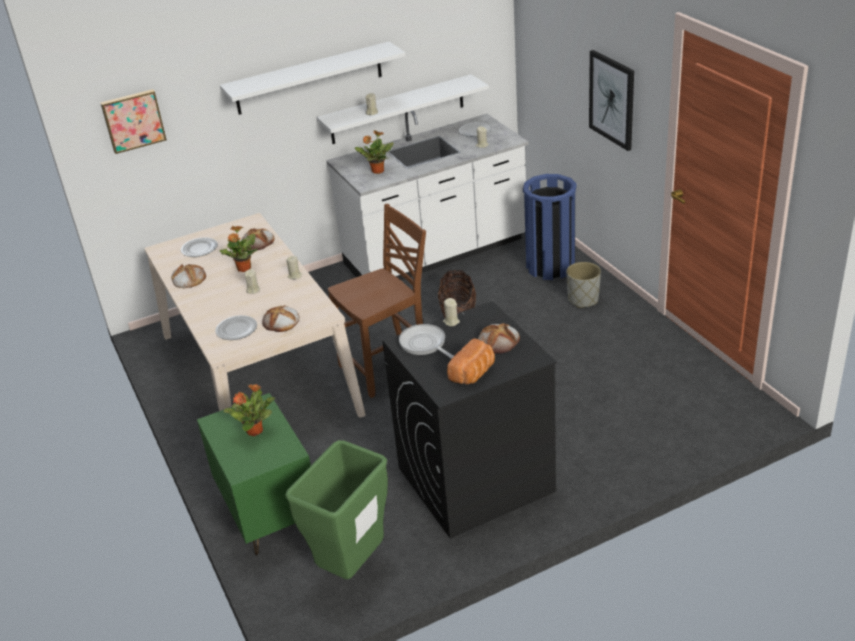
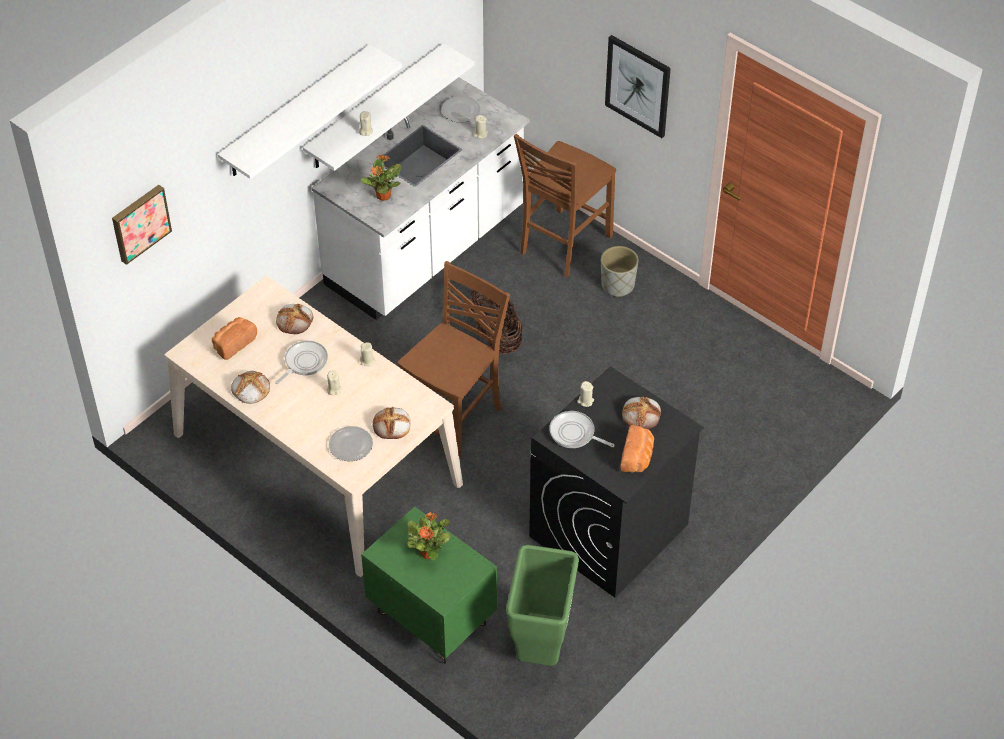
camera: 25 degrees left, 15 degrees up
(200, 249) = (233, 343): plate -> bread
(244, 269) = (304, 362): potted plant -> frying pan
(550, 266) = (563, 244): blue trash can -> brown chair

